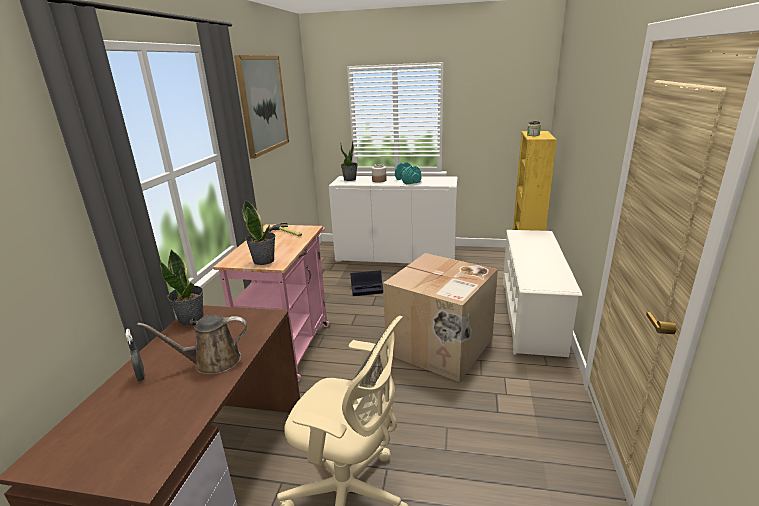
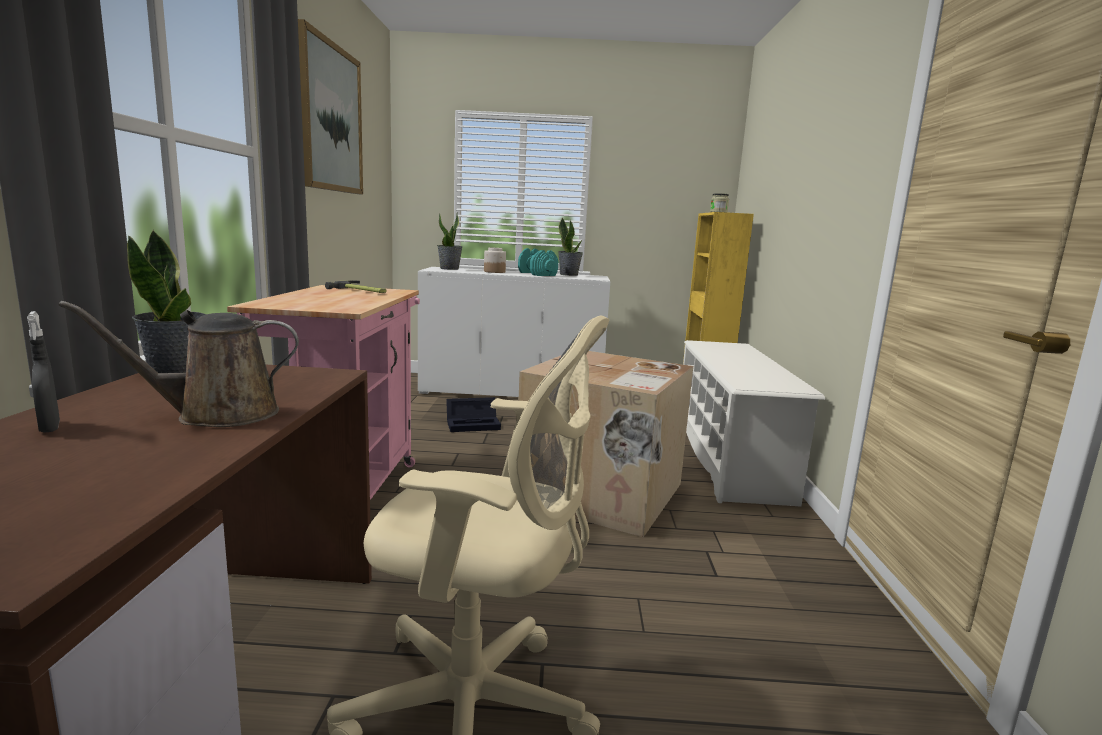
camera: 10 degrees left, 10 degrees down
(264, 260) = (323, 306): potted plant -> potted plant (569, 274)

